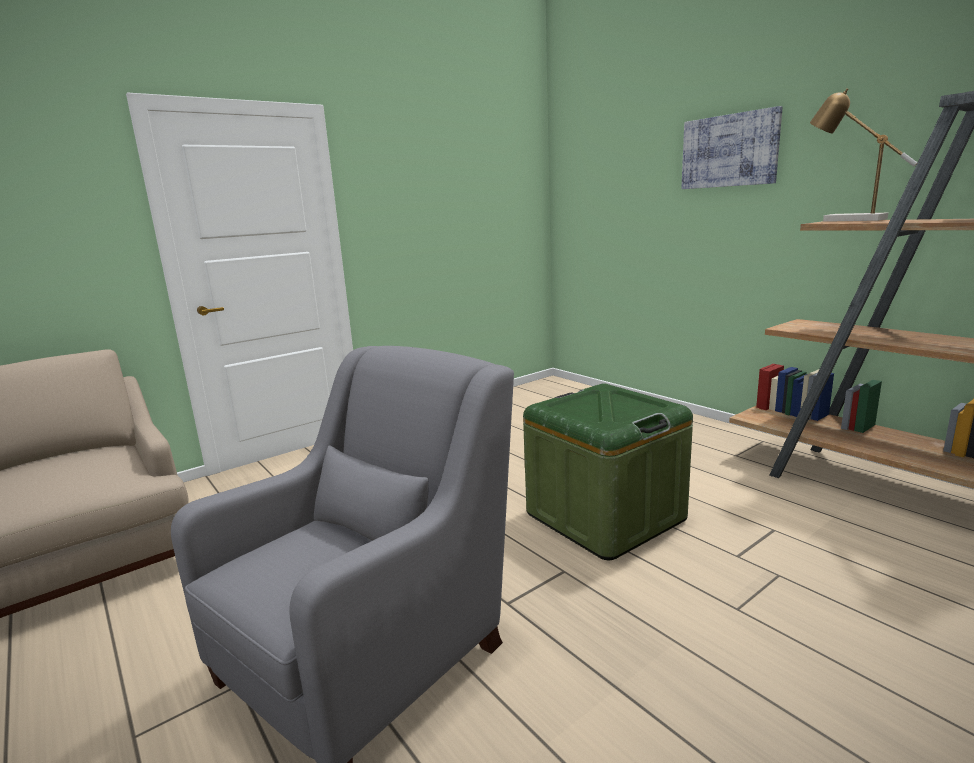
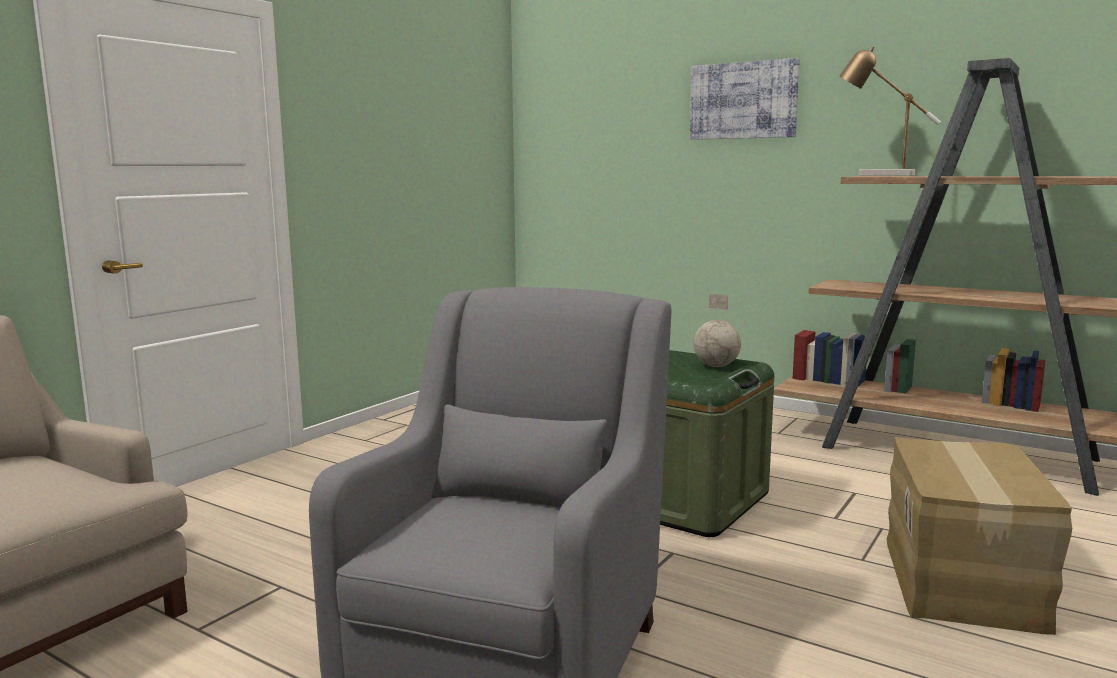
camera: 20 degrees left, 5 degrees down
(637, 406) = (716, 366): none -> globe
(833, 655) = (964, 581): none -> cardboard box

